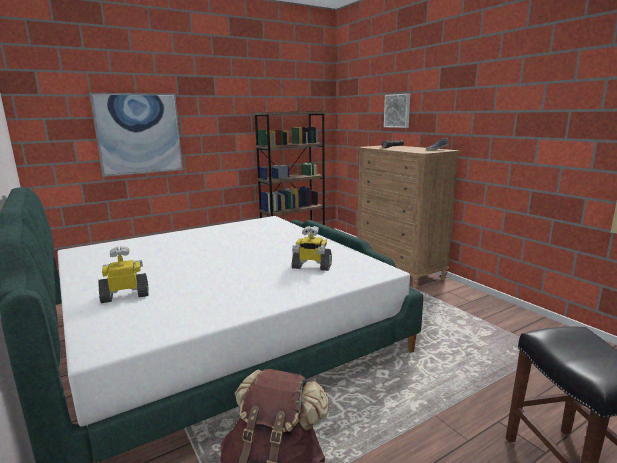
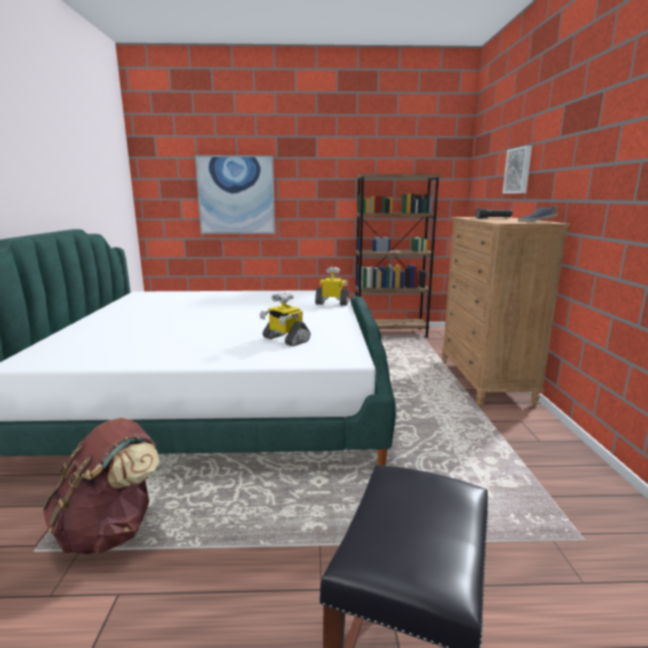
camera: 30 degrees right, 0 degrees up
(126, 295) = (107, 330): toy robot -> toy robot (332, 303)

